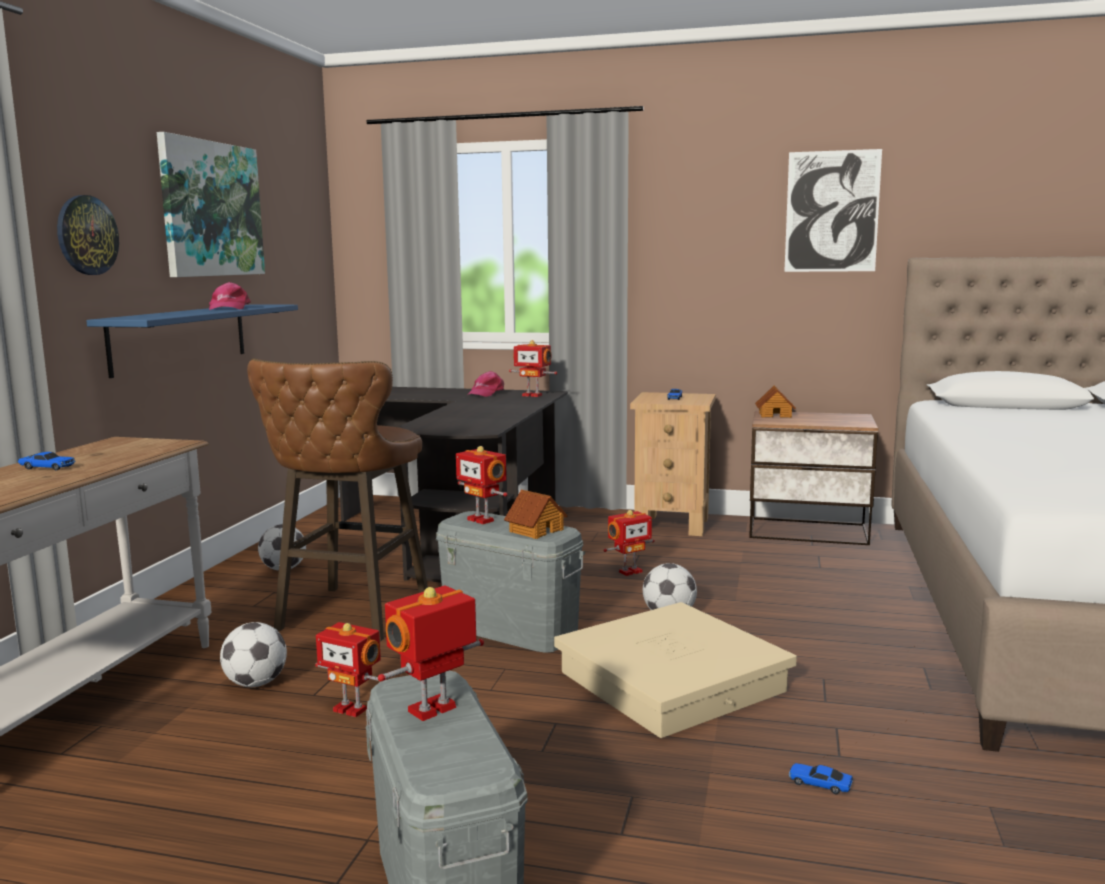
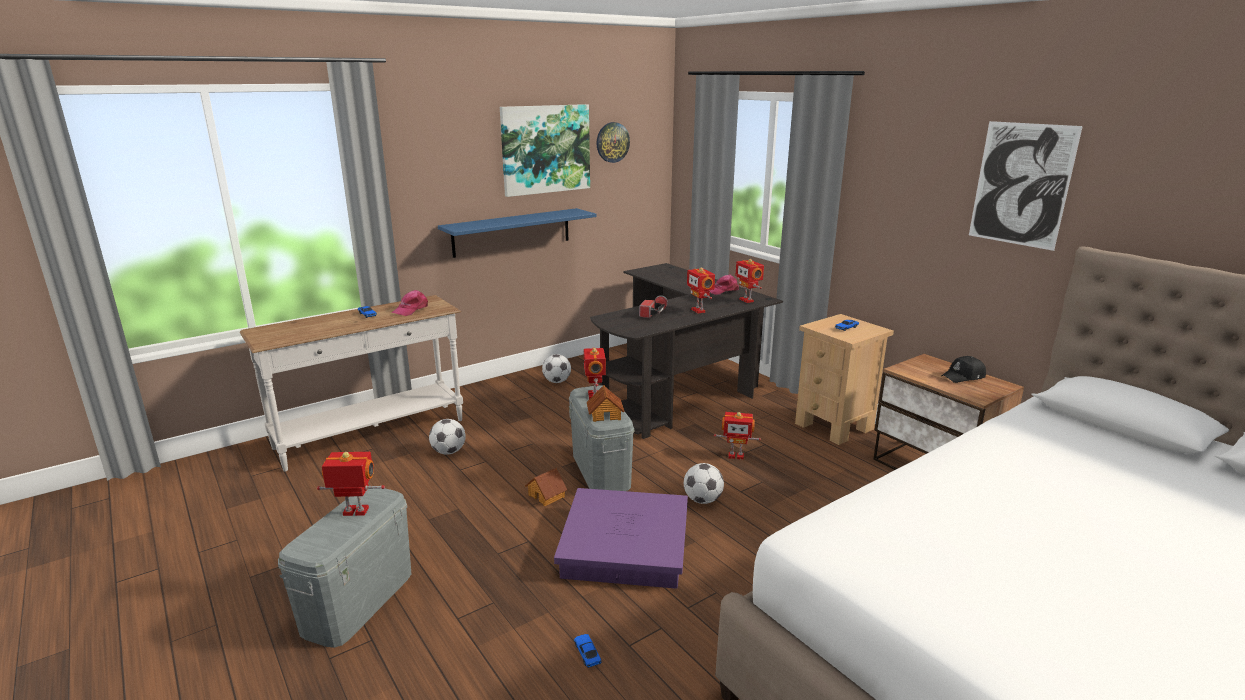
camera: 40 degrees right, 10 degrees up
(86, 235) = (440, 177): wall clock -> wall clock (612, 142)
(228, 308) = (541, 216): pink cap -> pink cap (411, 309)
(351, 616) = (541, 427): brown stool -> none
(351, 709) = (462, 486): toy robot -> toy robot (699, 310)
(459, 416) = (653, 313): none -> flashlight
(672, 681) = (626, 546): beige storage box -> purple storage box
(775, 415) = (927, 363): toy house -> toy house (547, 495)
(820, 416) = (963, 376): none -> black cap

